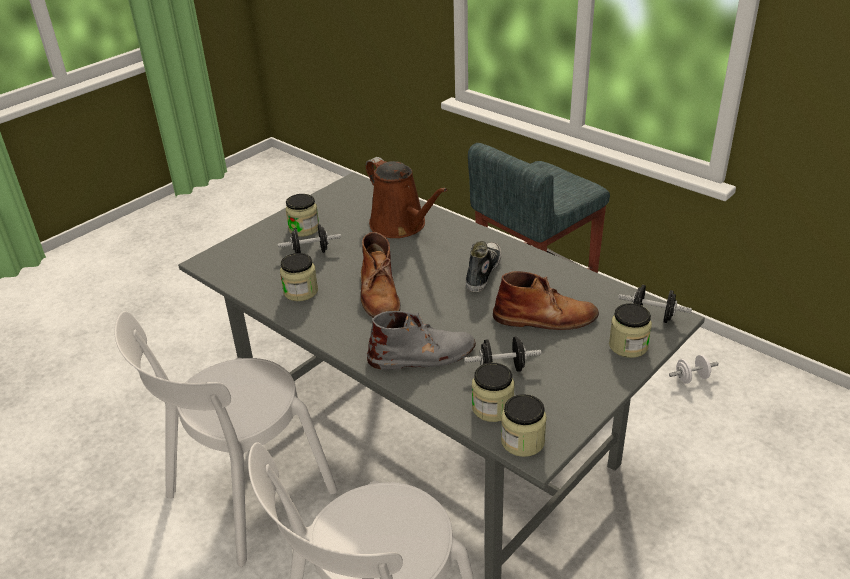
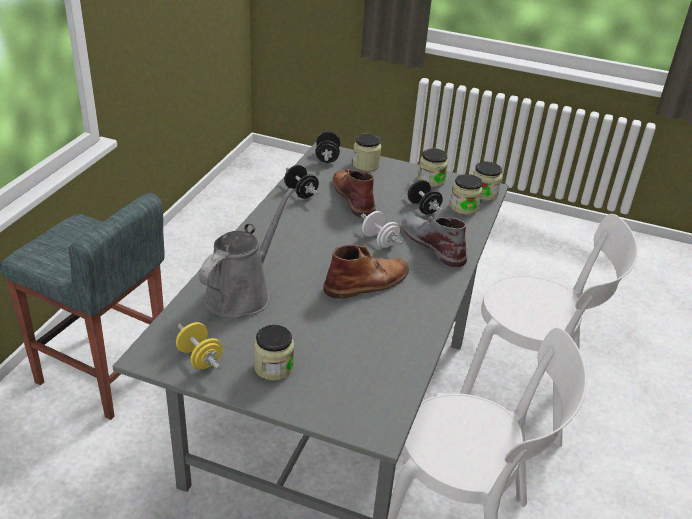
camera: 115 degrees left, 0 degrees up
(300, 291) = (392, 333): jar -> jar (431, 180)
(311, 252) = (320, 346): black dumbbell -> black dumbbell (301, 192)
(336, 201) = (200, 358): none -> yellow dumbbell
(401, 225) = (241, 293): brown watering can -> grey watering can
(482, 272) = (306, 232): shoe -> none
(691, 378) = (192, 271): white dumbbell -> white dumbbell (379, 241)

